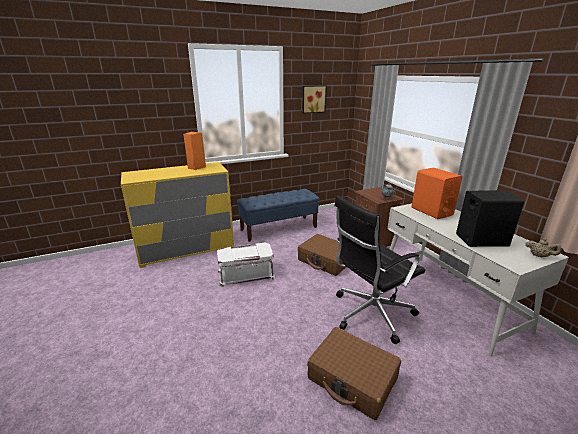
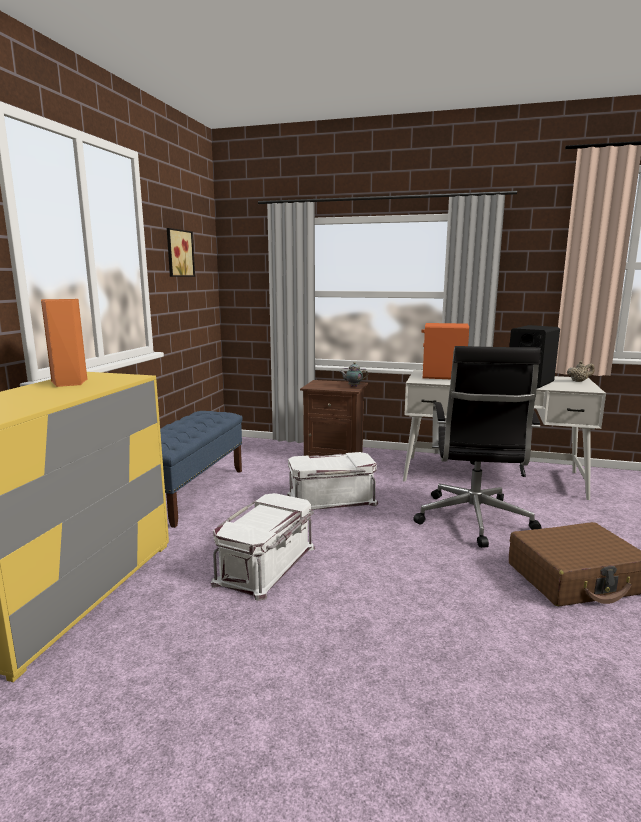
camera: 50 degrees left, 10 degrees down
(325, 261) = (331, 499): brown suitcase -> white storage box

